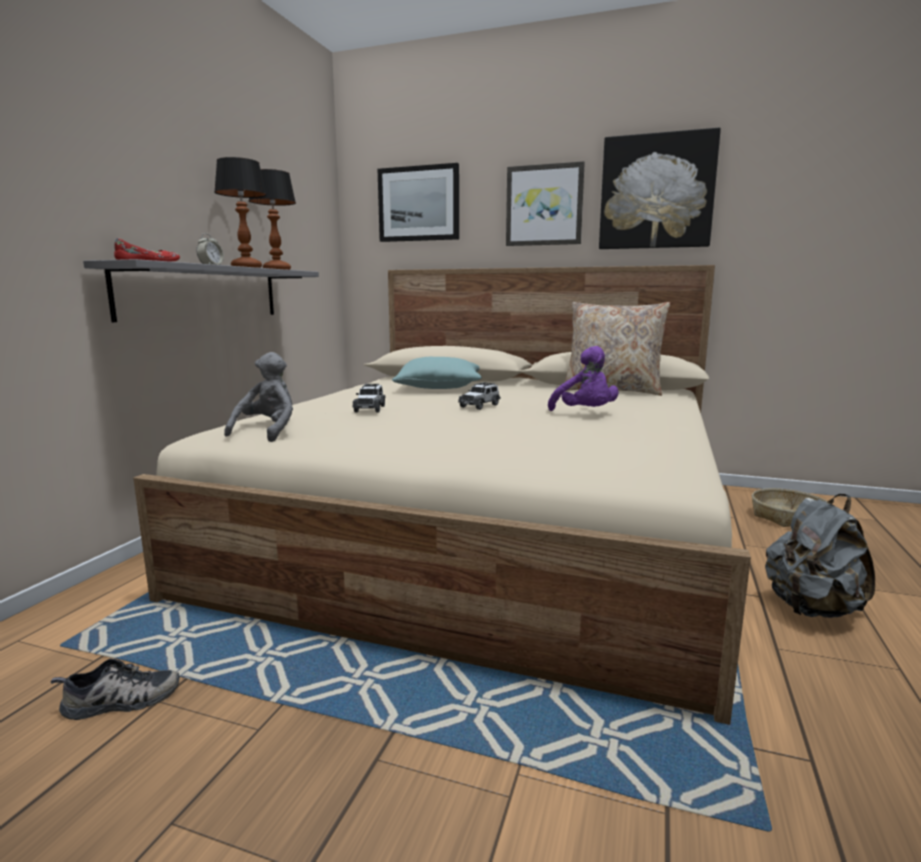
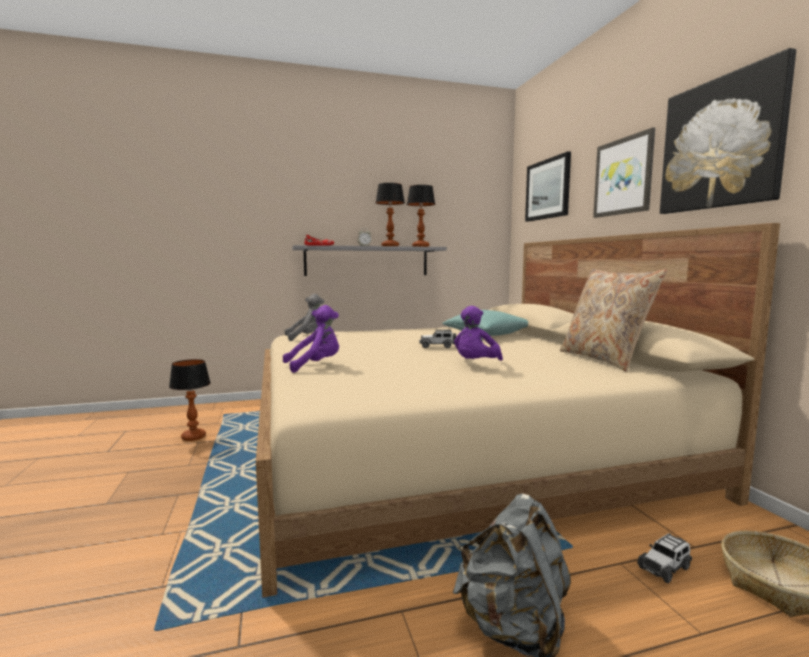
camera: 55 degrees right, 5 degrees down
(120, 702) = (193, 437): shoe -> table lamp
(370, 409) = (368, 335): toy car -> toy car (665, 567)
(491, 454) = (315, 366): none -> purple plush toy

